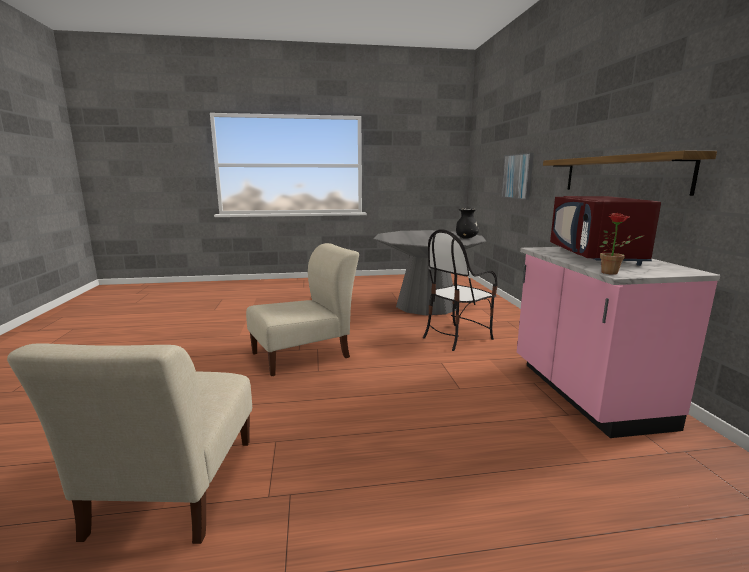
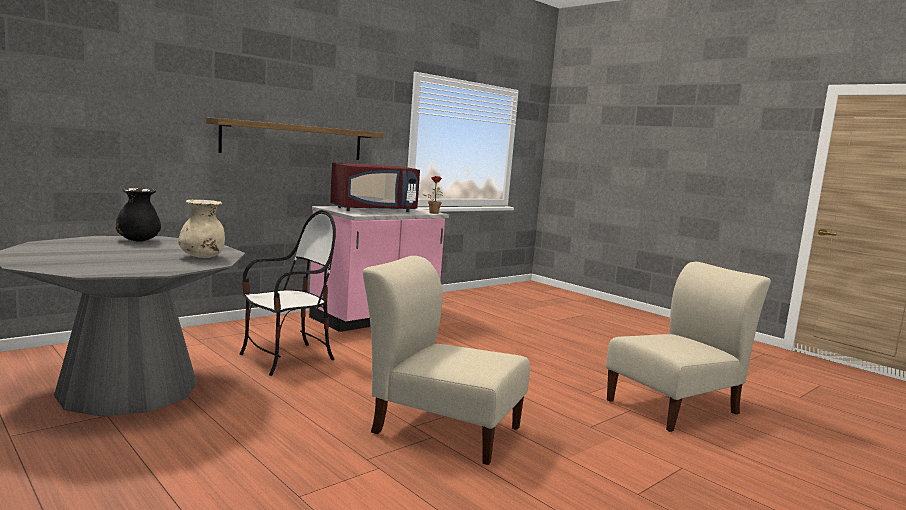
camera: 125 degrees left, 5 degrees down
(414, 241) = (202, 257): none -> beige vase
(456, 337) = (287, 358): chair -> chair turned 60 degrees counterclockwise
(517, 176) = (72, 127): picture -> none

